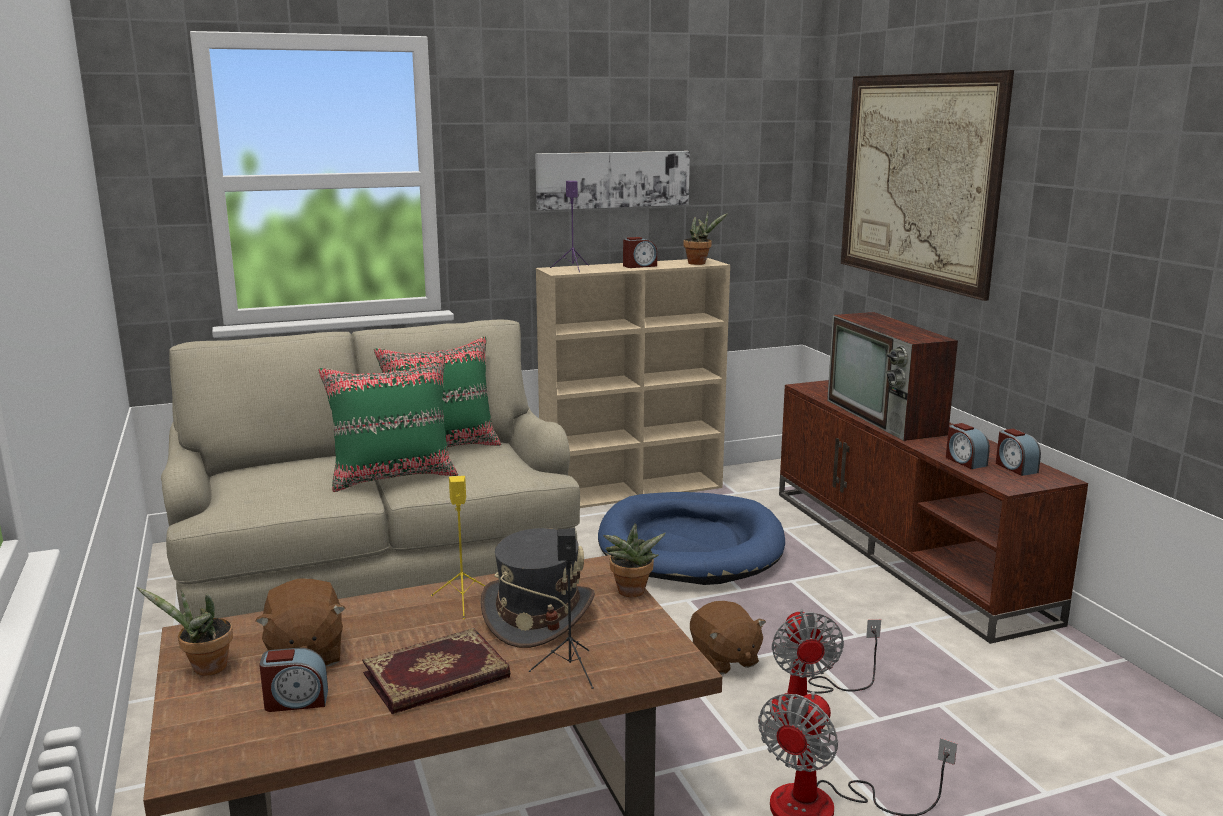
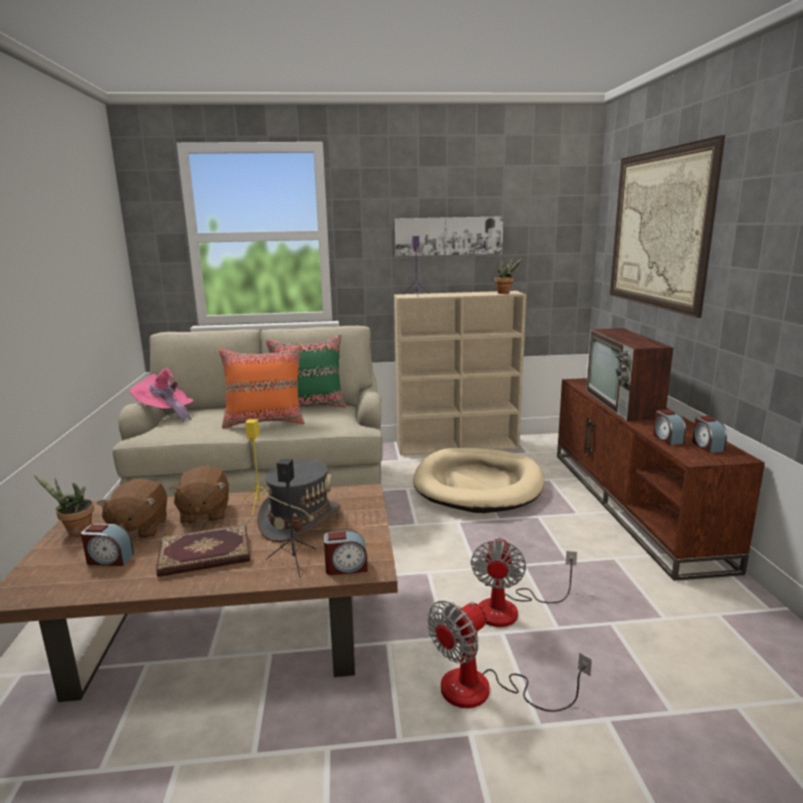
camera: 15 degrees right, 0 degrees up
(222, 476) = (166, 414): none -> pink hat
(393, 477) = (265, 422): green pillow -> orange pillow
(631, 593) = (373, 512): potted plant -> none
(639, 266) = (462, 294): alarm clock -> alarm clock (346, 567)
(690, 545) = (478, 485): blue dog bed -> beige dog bed
(724, 659) = (462, 566): brown plush toy -> brown plush toy (204, 514)

